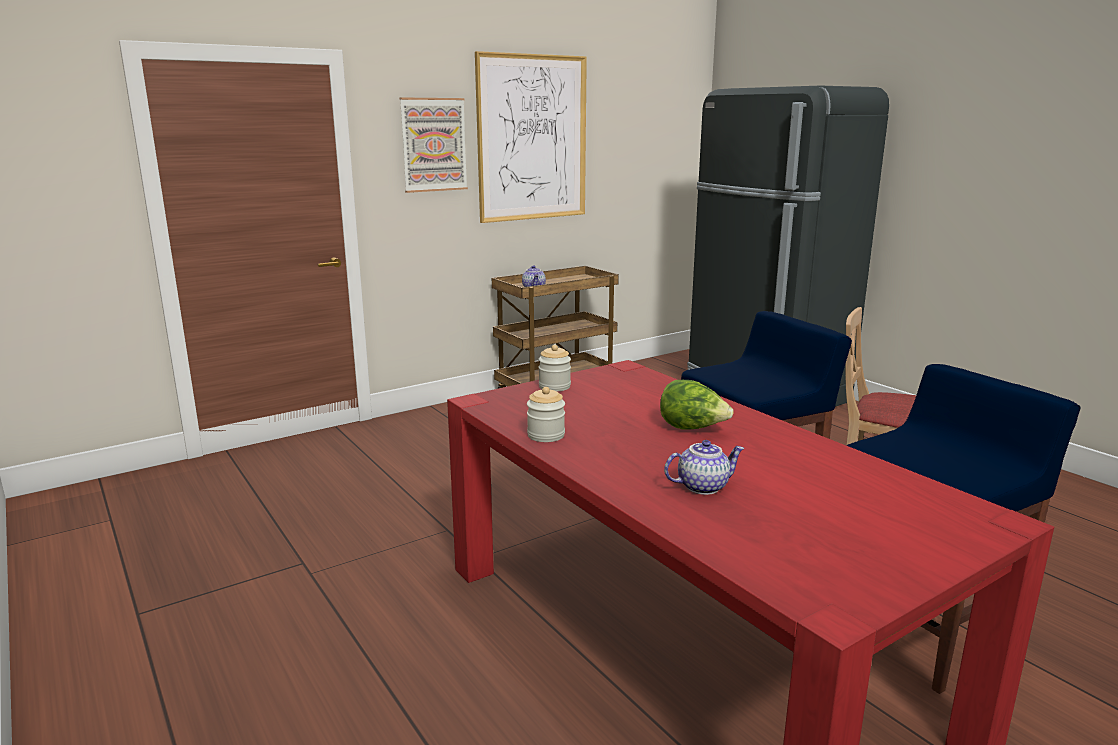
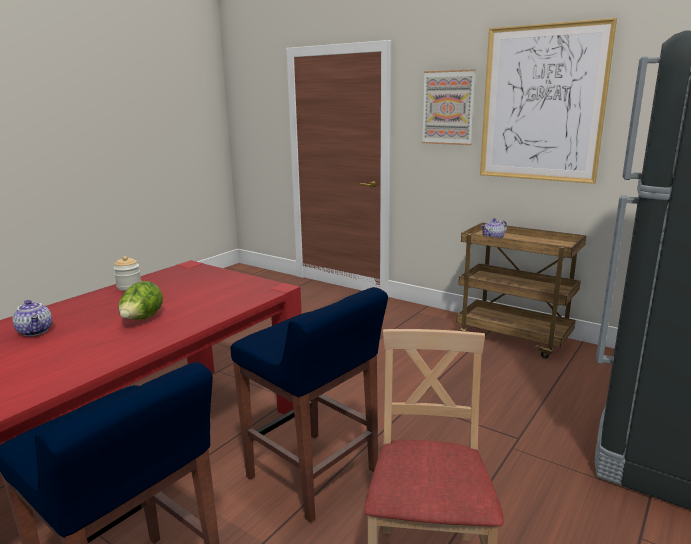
camera: 70 degrees right, 0 degrees up
(554, 386) = (223, 276): jar -> none

